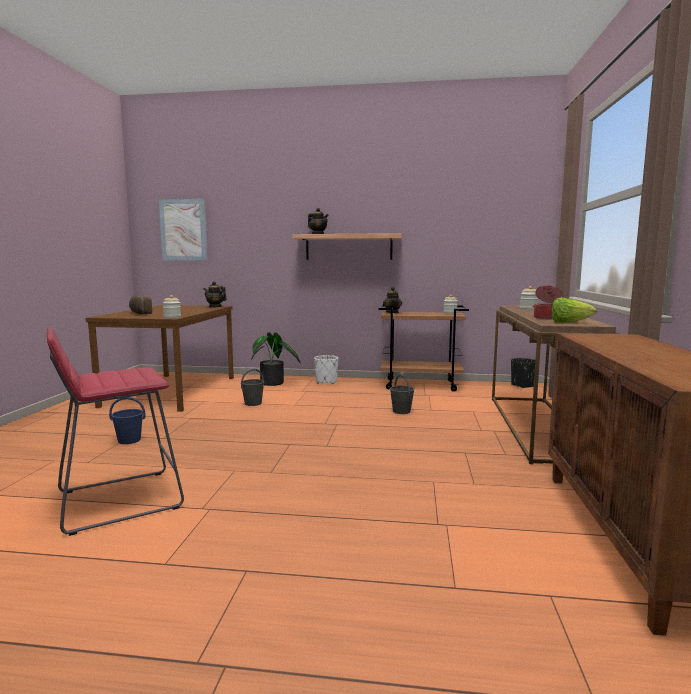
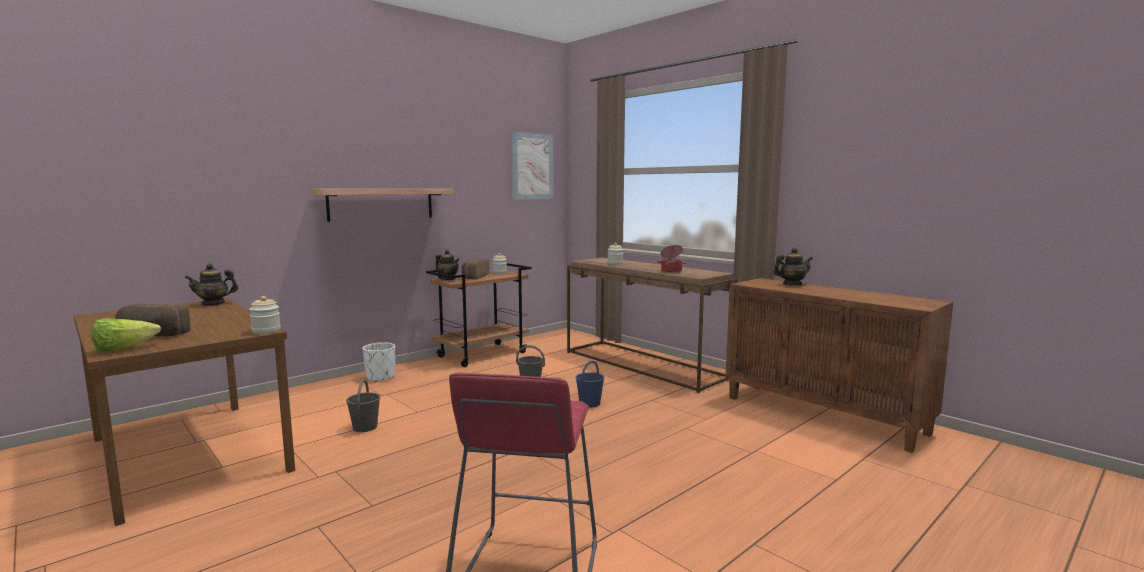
camera: 50 degrees left, 0 degrees up
(129, 440) = (334, 529): blue bucket -> blue bucket (589, 403)
(183, 230) = (99, 178): picture -> picture (532, 166)
(273, 384) = (321, 398): potted plant -> none
(318, 234) = (349, 188): teapot -> teapot (791, 284)
(417, 313) = (474, 277): none -> bread
(522, 385) = (557, 334): black planter -> none
(569, 323) = (704, 274): lettuce -> lettuce (123, 349)

